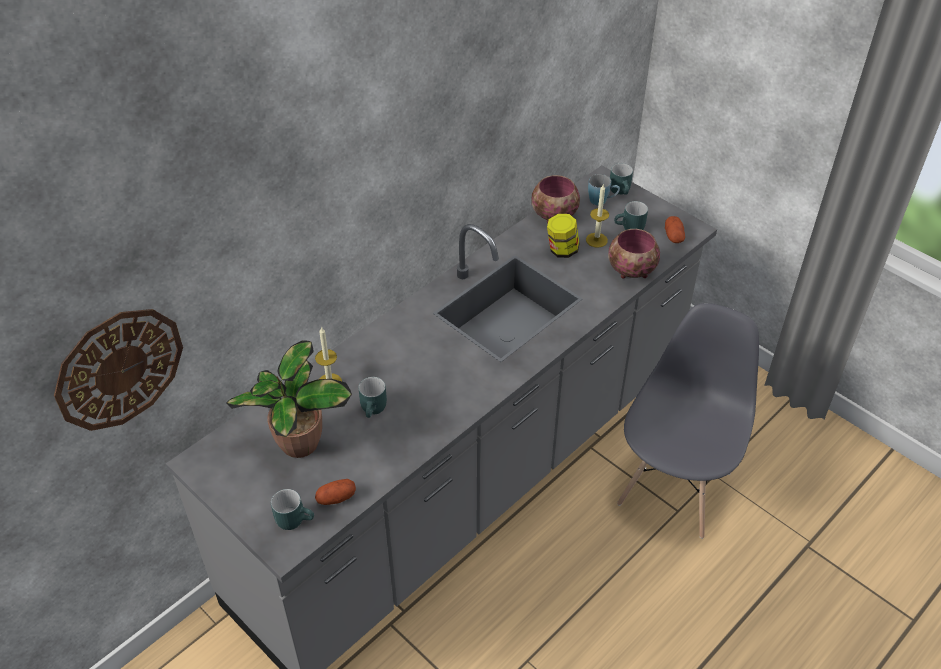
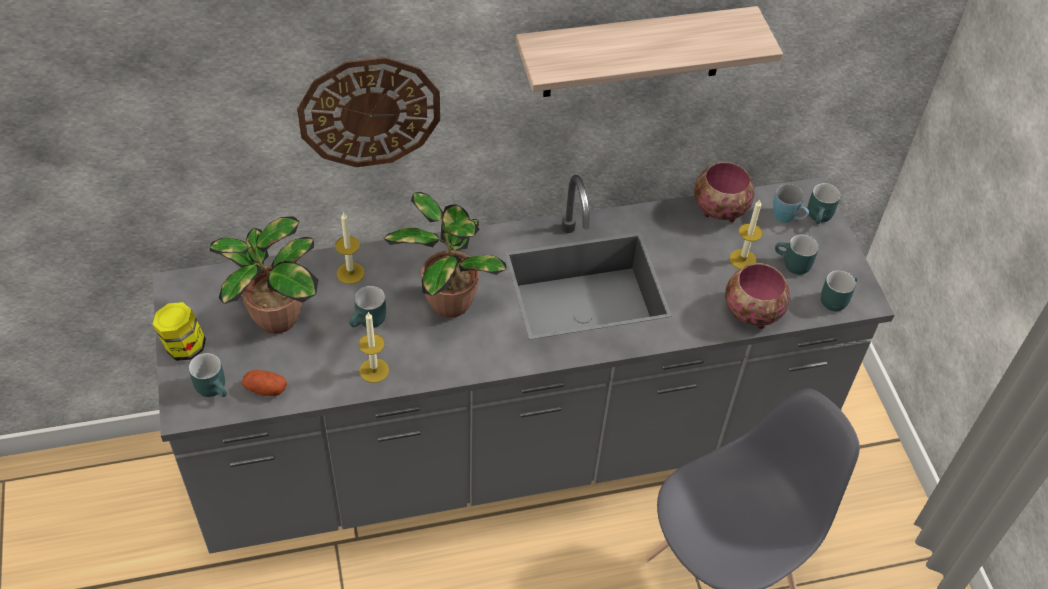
camera: 30 degrees right, 5 degrees up
(119, 368) = (110, 162): wall clock -> wall clock (369, 112)
(408, 441) = (374, 370): none -> candle
(419, 365) = (447, 300): none -> potted plant
(478, 108) = (634, 52): none -> shelf
(562, 250) = (695, 252): jar -> jar (184, 347)
(674, 236) = (835, 298): potato -> turquoise mug

